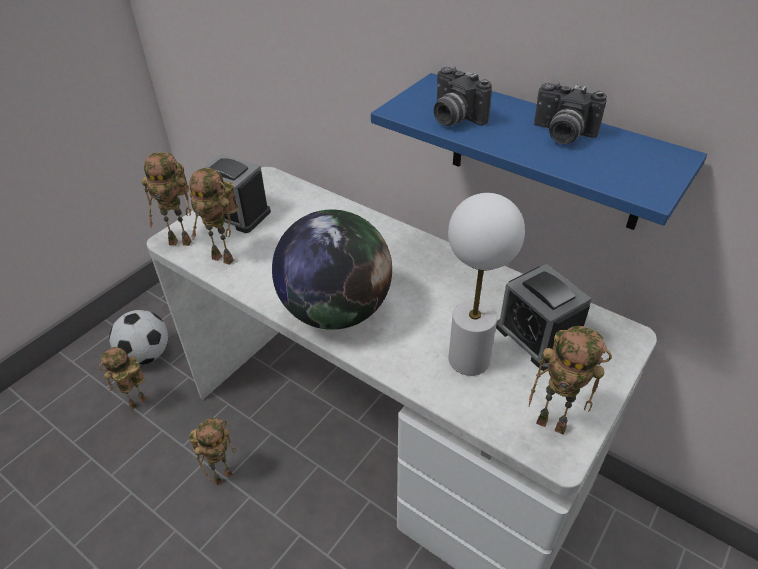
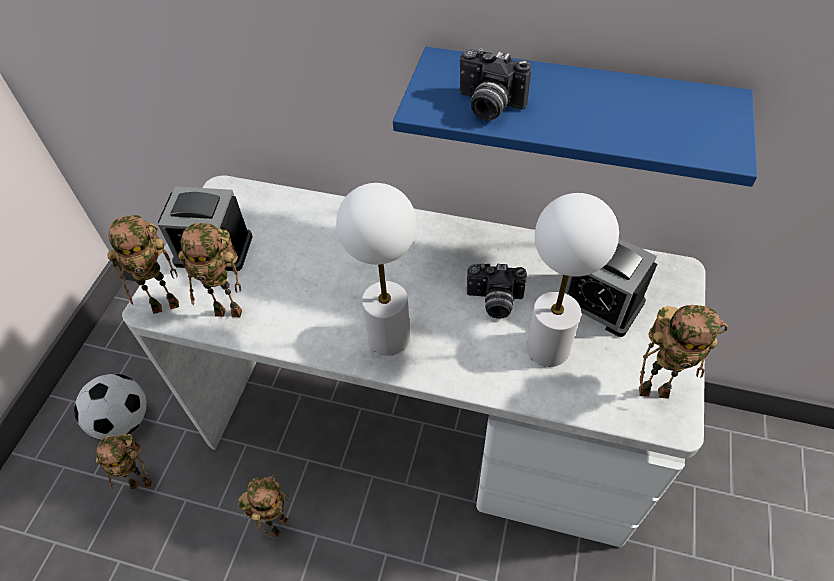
camera: 20 degrees left, 10 degrees up
(138, 405) = (143, 481): toy robot -> toy robot turned 120 degrees counterclockwise
(336, 311) = (388, 337): globe -> white table lamp
(561, 135) = (608, 101): camera -> camera (494, 302)

